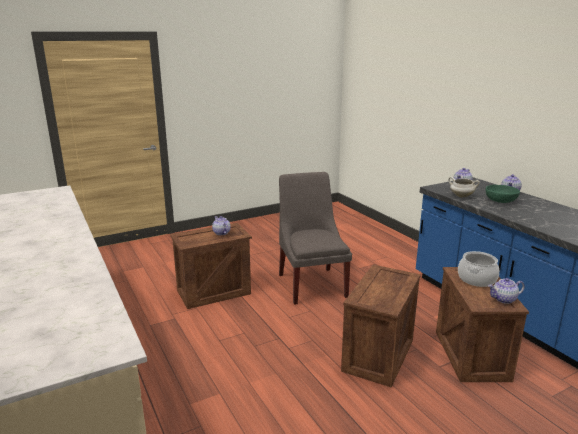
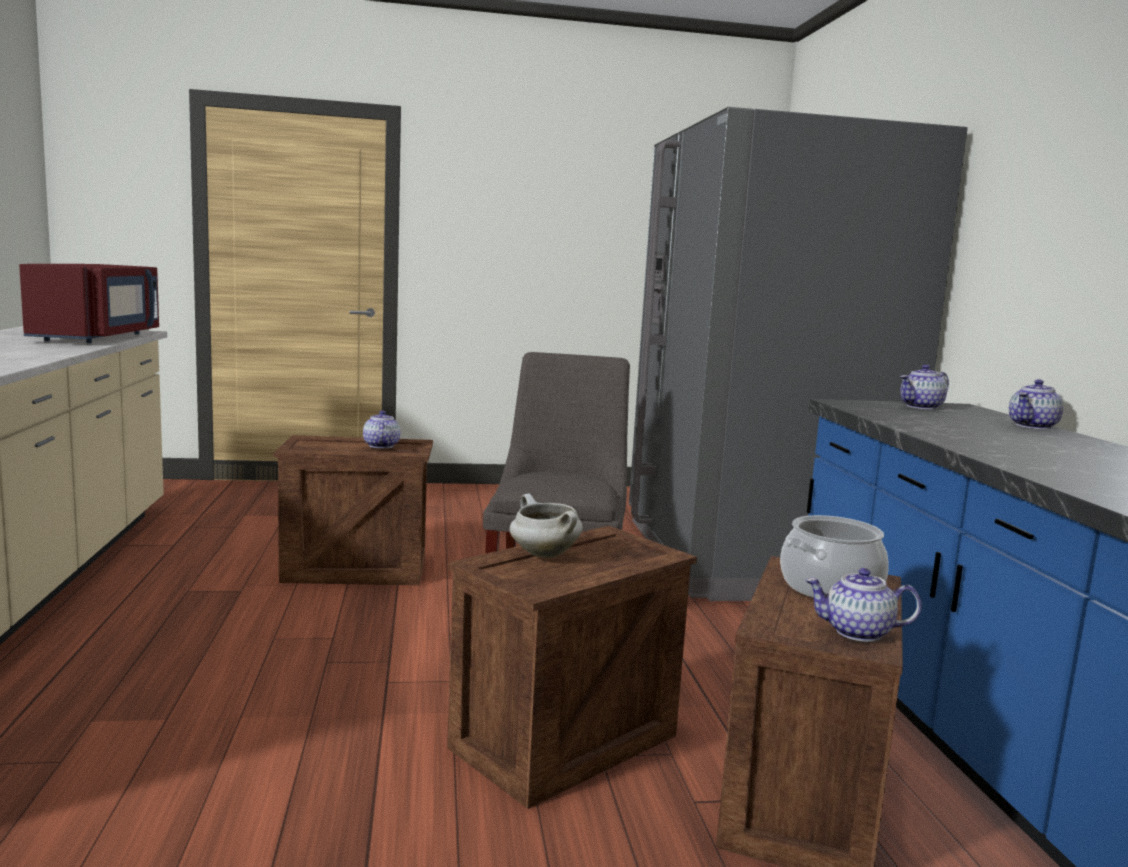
camera: 20 degrees right, 10 degrees down
(56, 203) = (99, 337): none -> red microwave
(369, 244) = (750, 558): none -> grey fridge
(461, 196) = (887, 416): white cooking pot -> white cooking pot (543, 554)
(501, 201) = (982, 431): green bowl -> none

